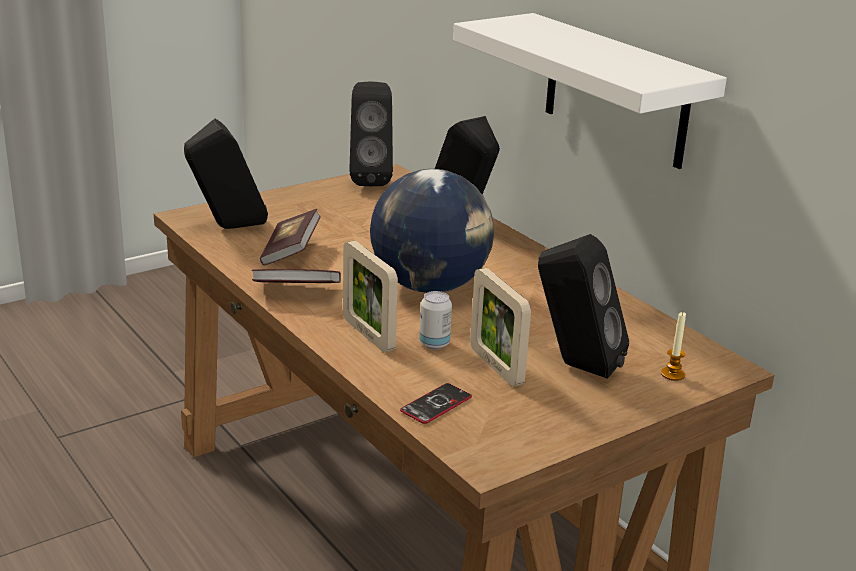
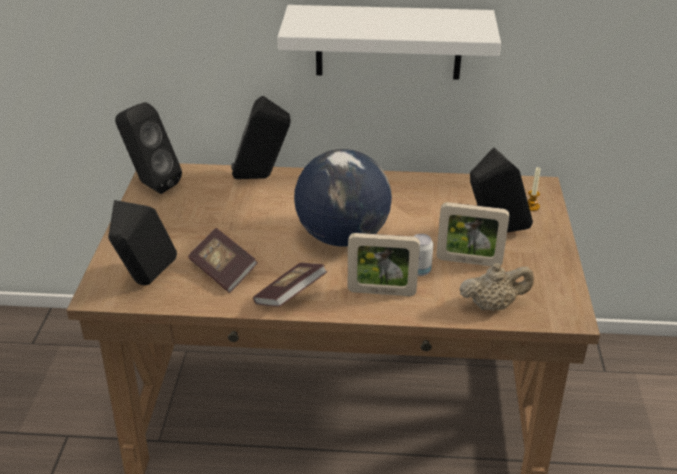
camera: 50 degrees left, 10 degrees up
(436, 405) = (493, 305): phone -> beige teapot

